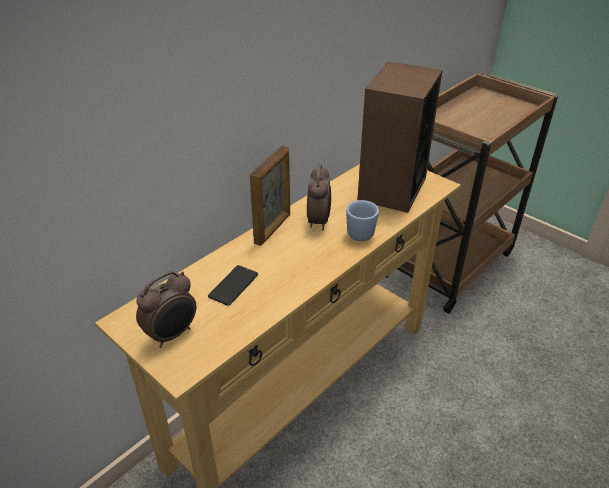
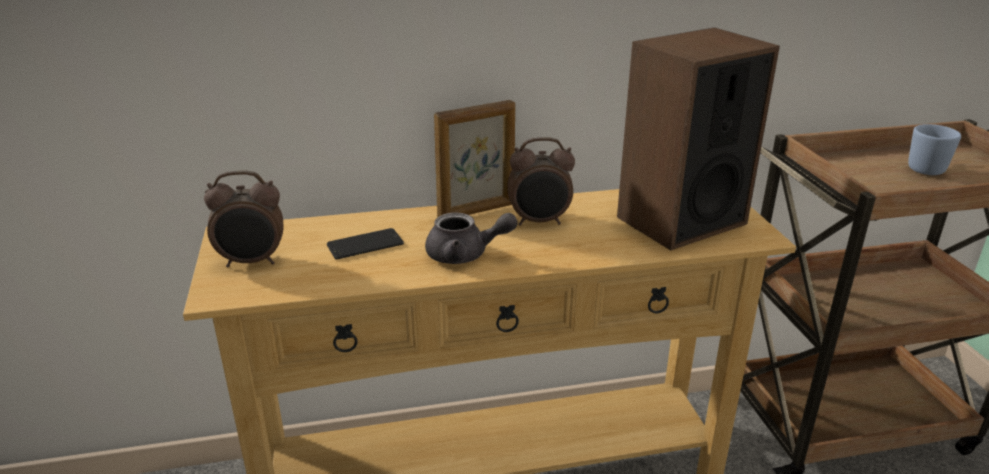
camera: 35 degrees right, 10 degrees down
(304, 265) = (465, 255): none -> grey teapot
(319, 221) = (539, 222): alarm clock -> alarm clock turned 45 degrees clockwise
(360, 231) = (578, 247): blue mug -> blue mug (927, 168)

